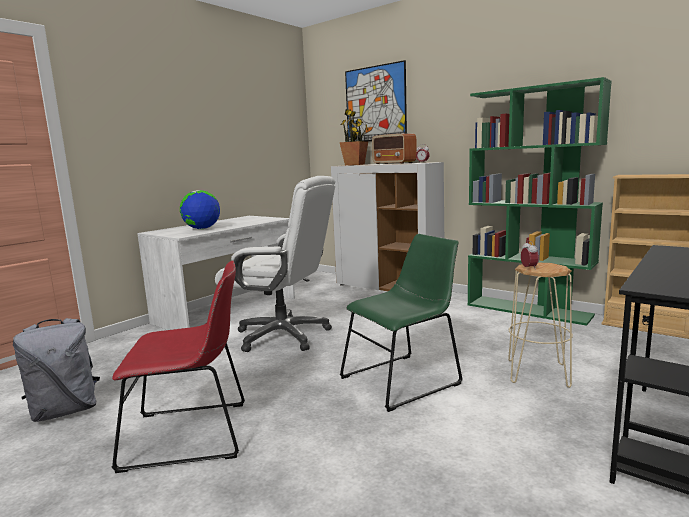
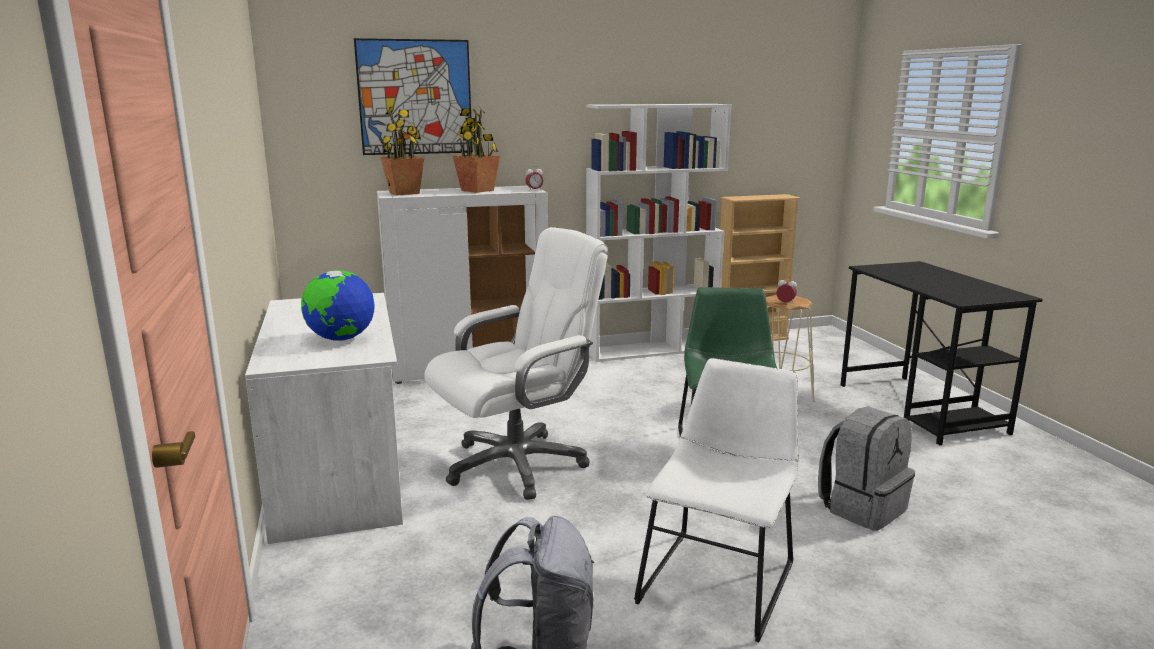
camera: 55 degrees left, 5 degrees up
(193, 434) = (719, 579): red chair -> white chair
(377, 467) = (862, 507): none -> grey backpack
(394, 163) = (478, 190): radio -> potted plant
(528, 310) = (652, 349): green bookcase -> white bookcase

